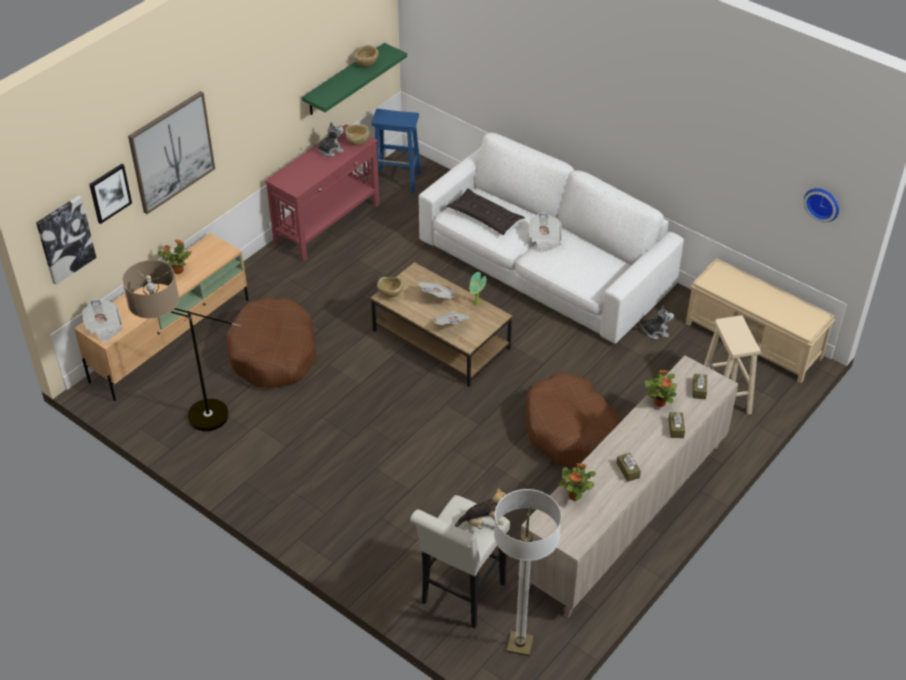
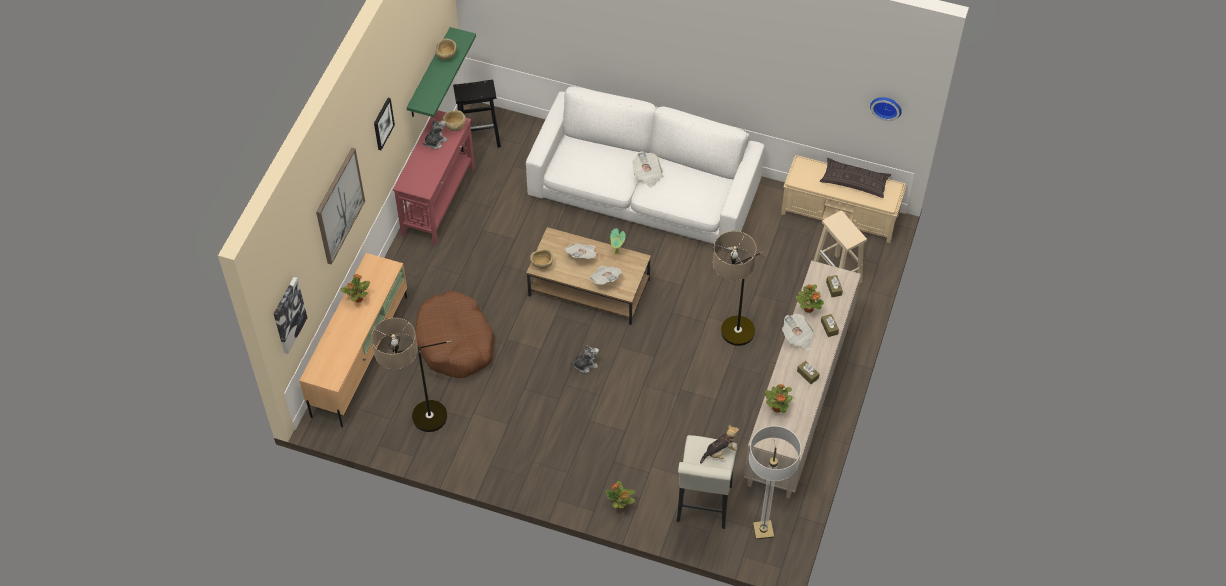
camera: 20 degrees left, 10 degrees up
(104, 328) = (325, 372): newspaper -> newspaper (798, 337)
(109, 193) = (309, 262): picture -> picture (383, 123)
(366, 565) = (620, 505): none -> potted plant
(398, 180) = (480, 138): blue stool -> black stool
(484, 216) = (587, 165): pillow -> pillow (854, 181)
(572, 432) = (730, 341): brown dog bed -> floor lamp
(655, 332) = (760, 228): plush toy -> plush toy (585, 364)

